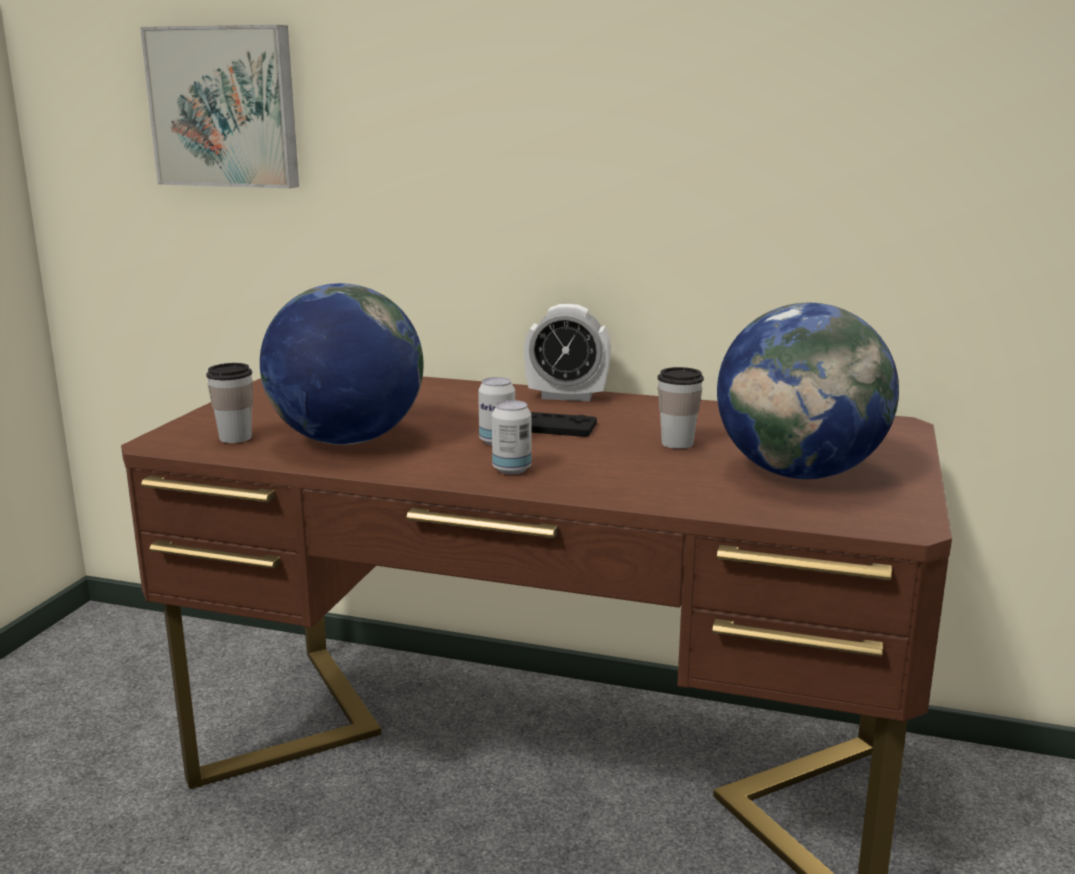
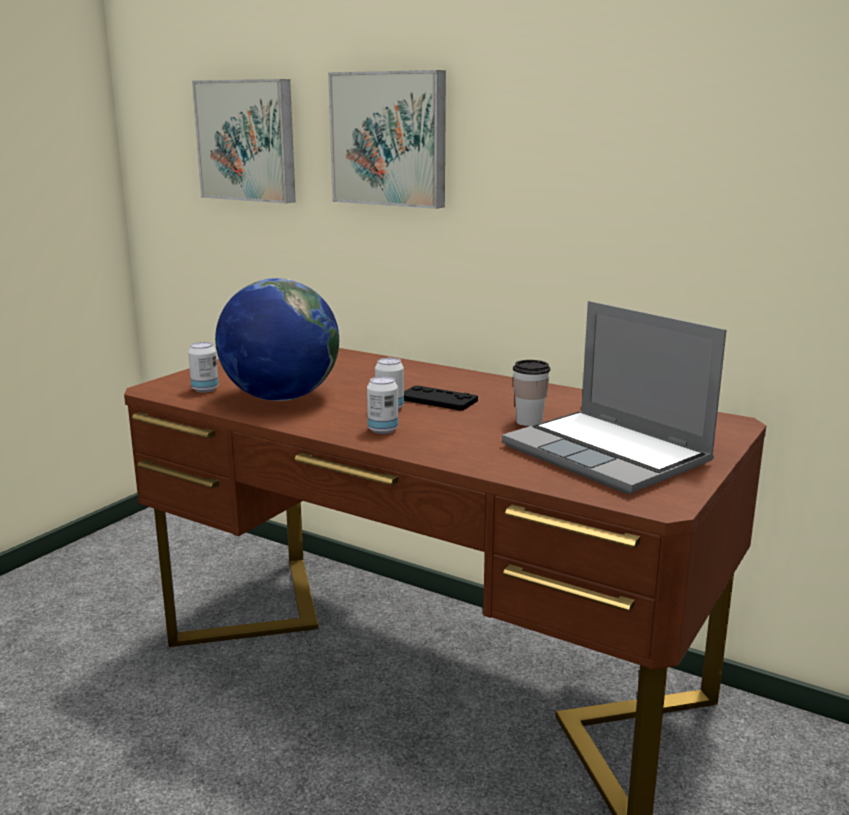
camera: 15 degrees right, 0 degrees up
(235, 438) = (205, 389): cup -> can
(436, 102) = (390, 139): none -> picture
(567, 396) = (472, 378): alarm clock -> none
(799, 473) = (609, 454): globe -> laptop

